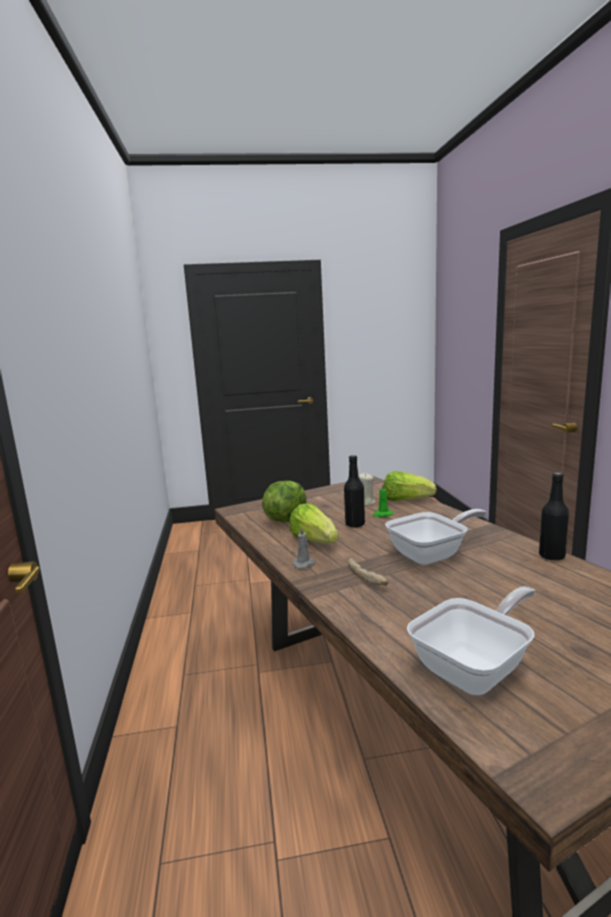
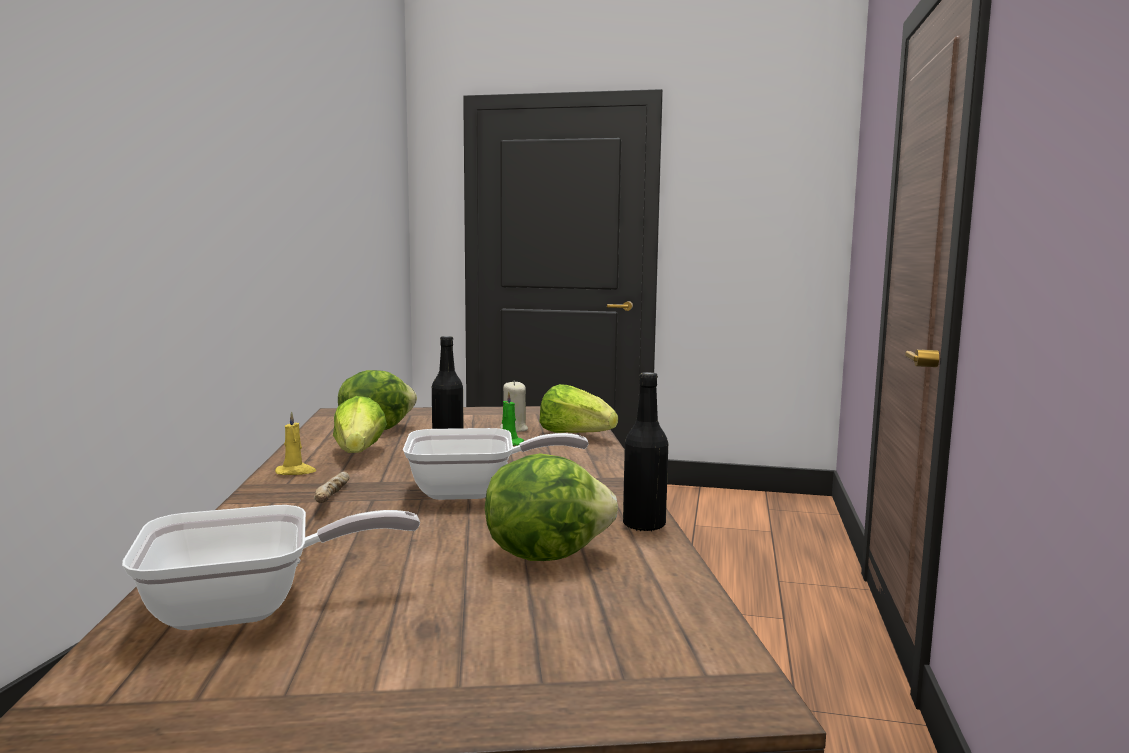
camera: 20 degrees right, 5 degrees down
(304, 564) = (296, 472): grey candle -> yellow candle
(543, 587) = (545, 553): none -> lettuce

